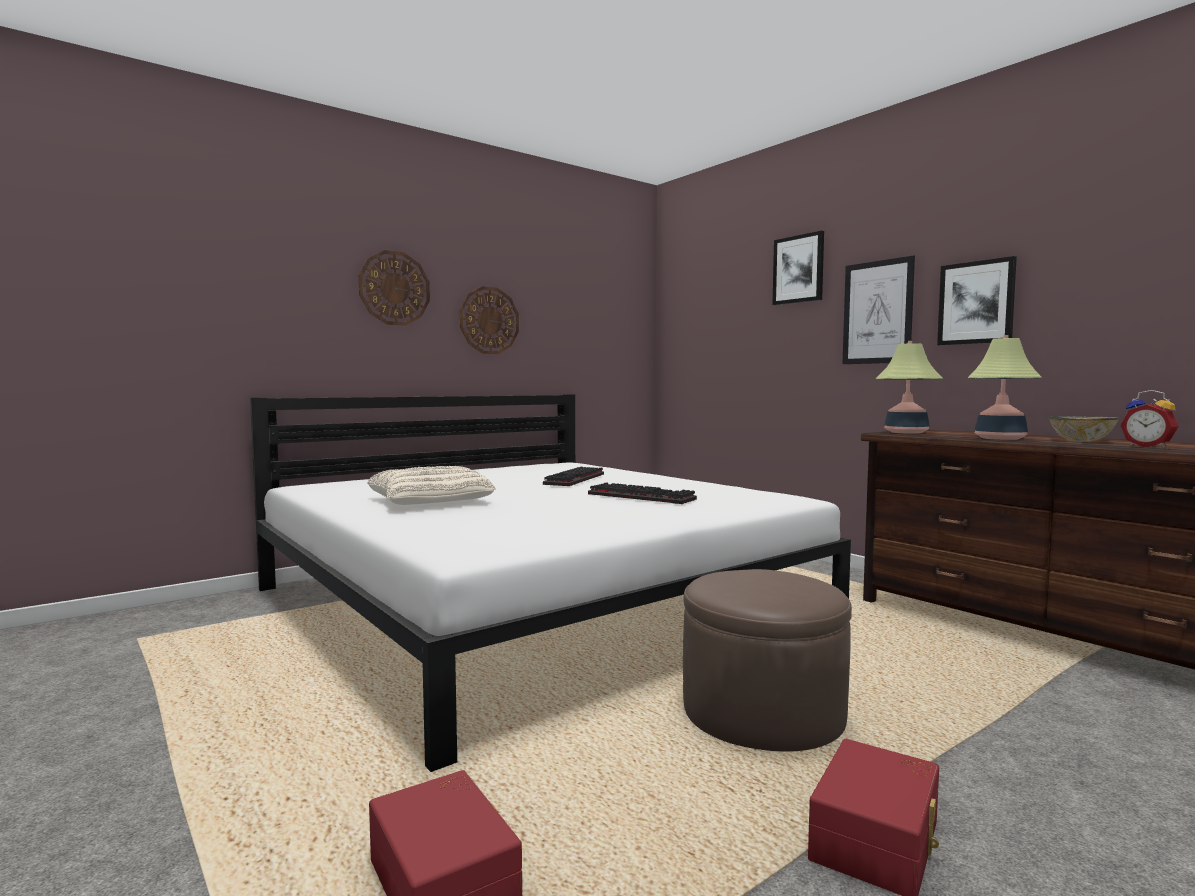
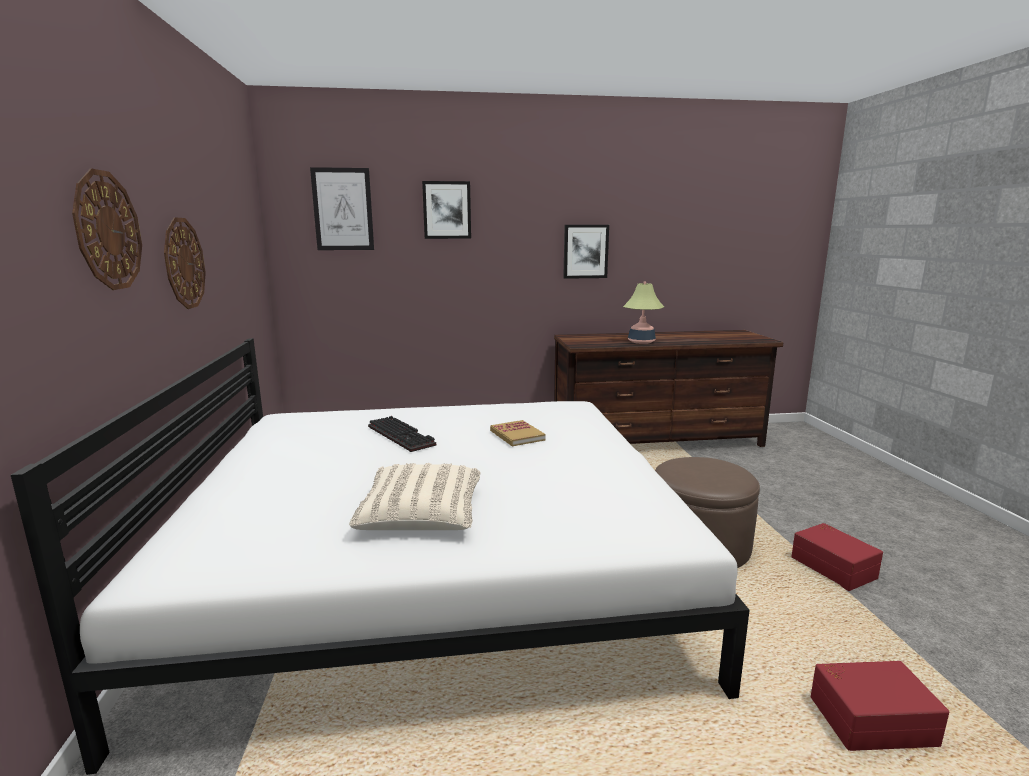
camera: 60 degrees left, 10 degrees up
(643, 497) = (517, 435): keyboard -> book
(877, 312) = (518, 252): picture -> picture (343, 209)
(906, 432) = (582, 342): table lamp -> none
(1080, 440) = (667, 338): bowl -> none
(1148, 446) = (704, 339): alarm clock -> none

